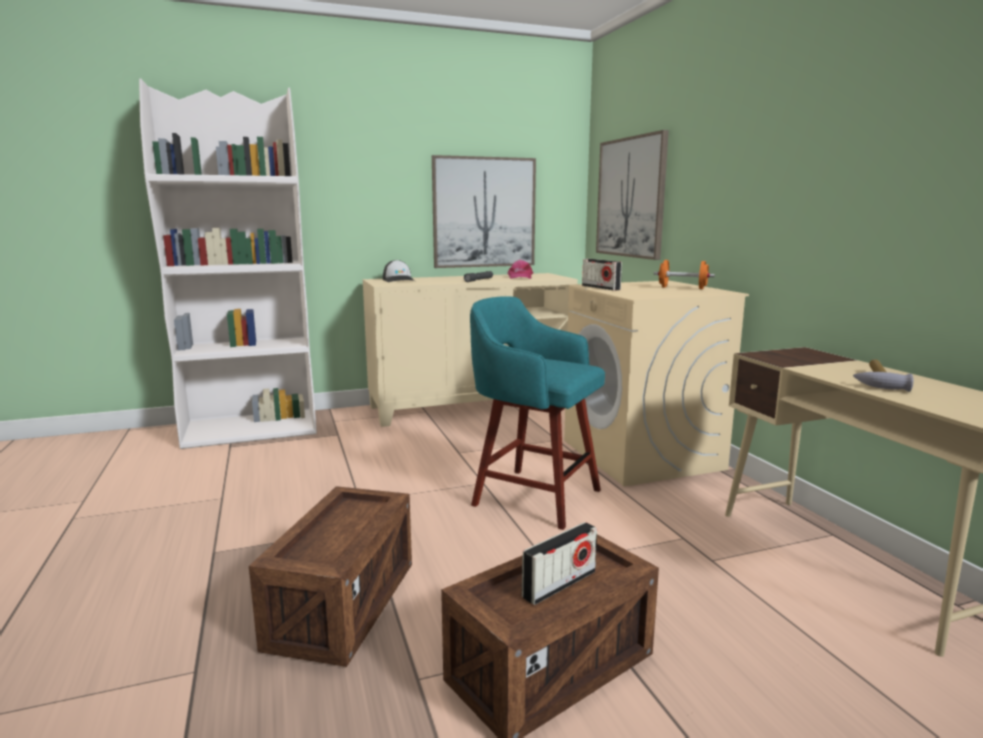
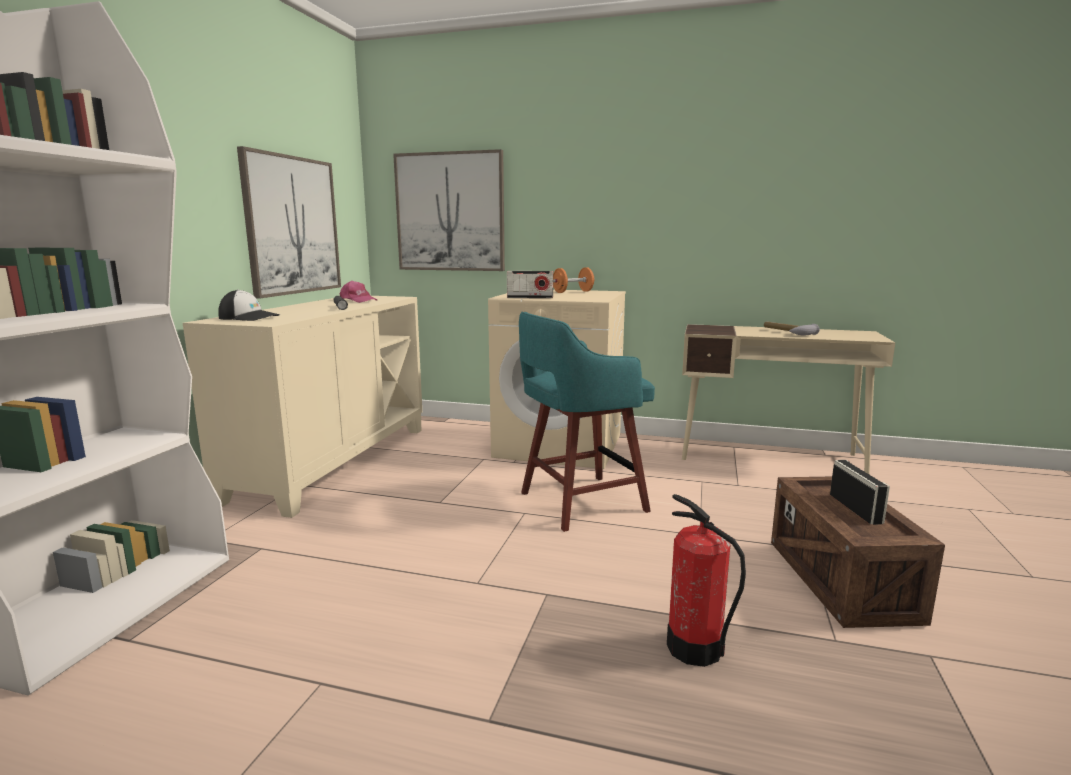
camera: 55 degrees left, 0 degrees up
(343, 604) = (694, 648): crate -> fire extinguisher

